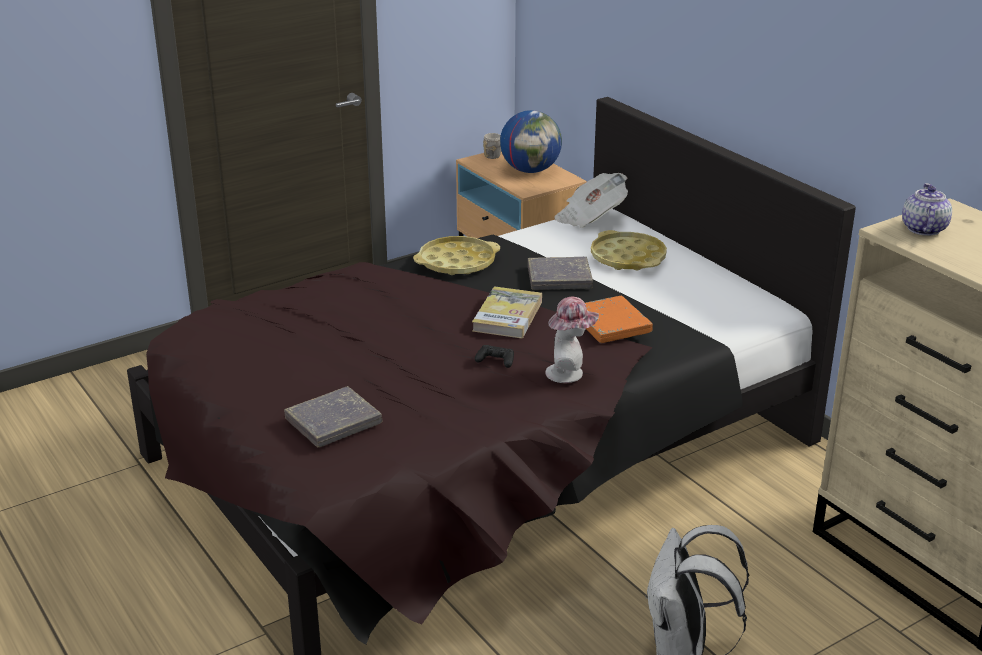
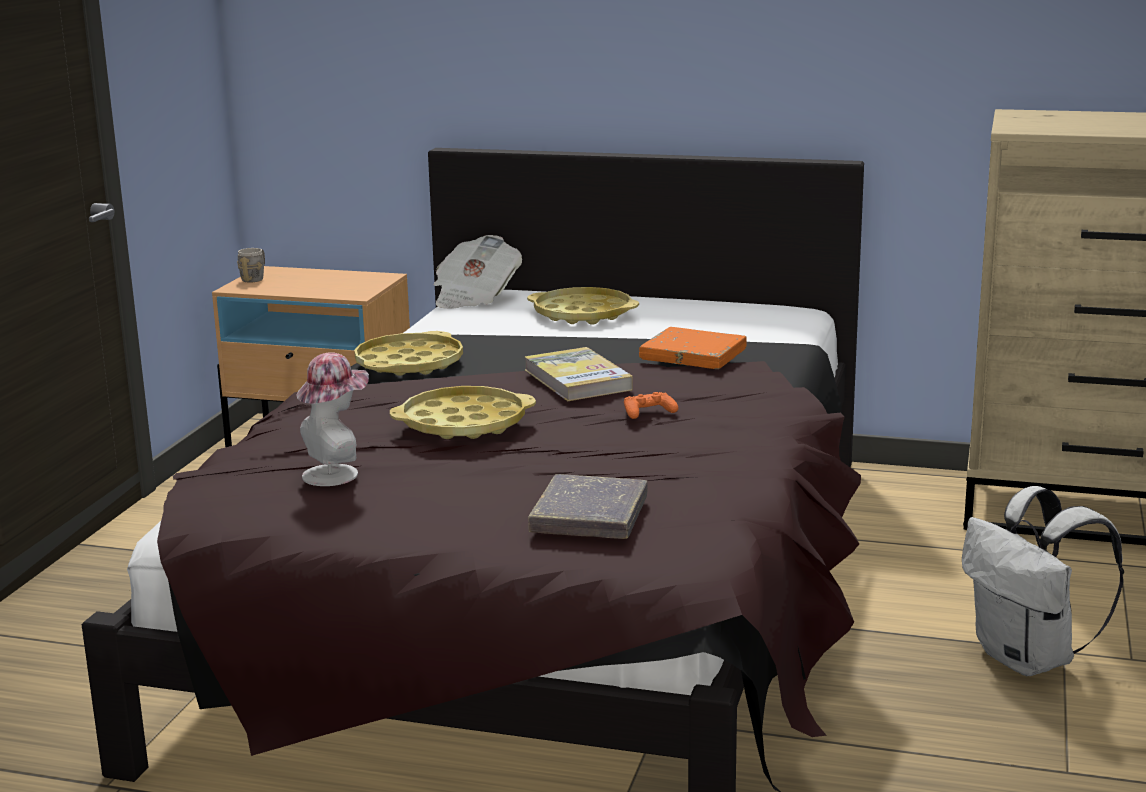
camera: 40 degrees left, 10 degrees down
(388, 325) = (463, 423): none -> yellow tray
(495, 360) = (648, 412): black game controller -> orange game controller
(530, 170) = (325, 280): globe -> none
(559, 278) = (551, 345): grey book -> none
(569, 373) = (740, 398): hat -> hat (337, 473)
(923, 229) = (1034, 124): teapot -> none

